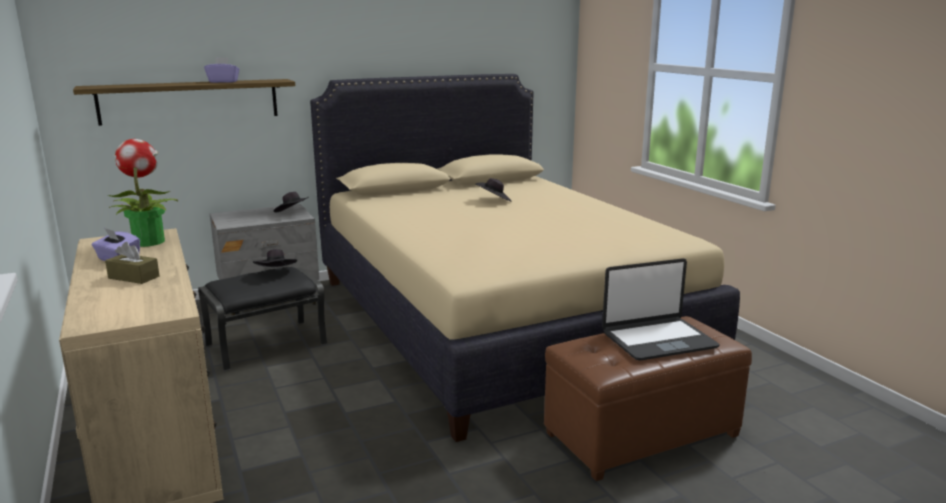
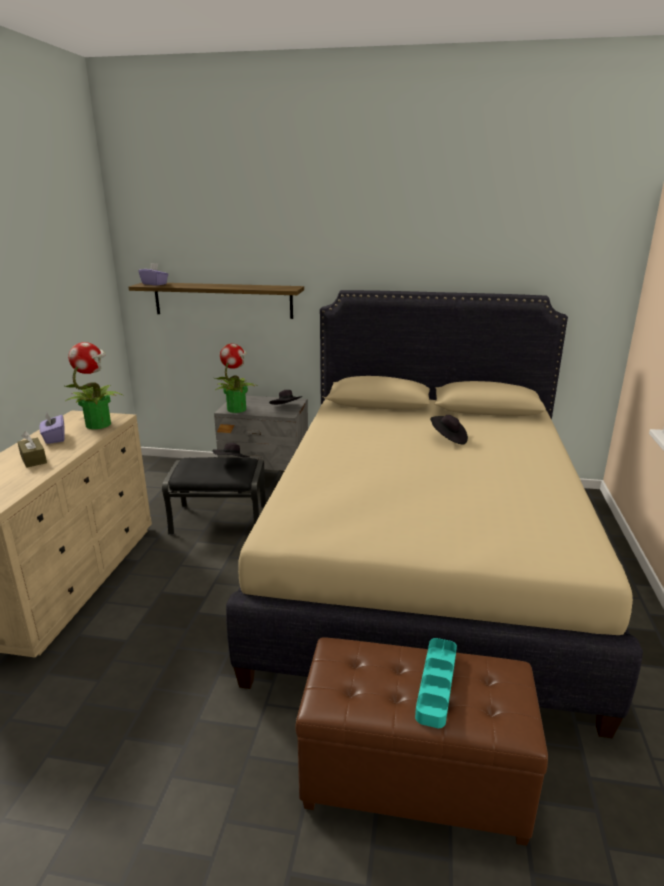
camera: 35 degrees right, 5 degrees up
(223, 82) = (243, 286): purple tissue box -> purple tissue box (154, 284)
(238, 222) = (236, 409): none -> potted plant
(658, 340) = (436, 685): laptop -> turquoise tray

